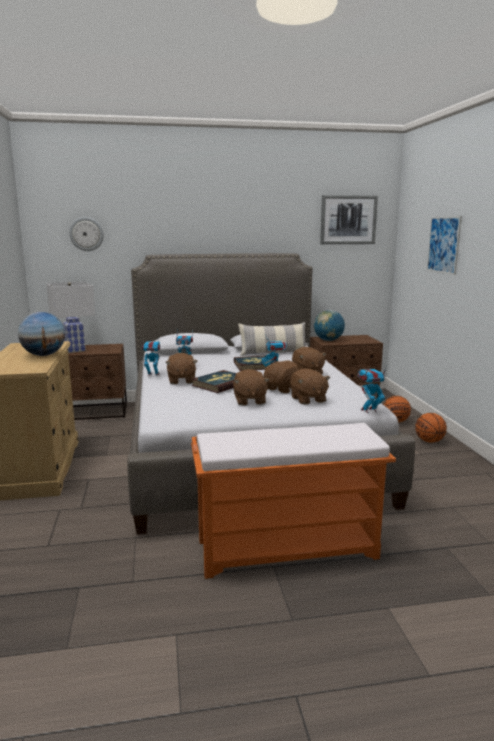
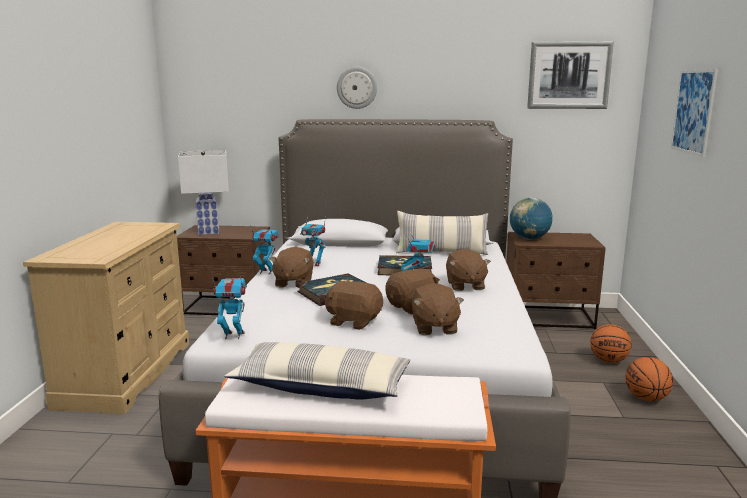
camera: 15 degrees right, 0 degrees up
(44, 355) = (129, 240): globe -> none
(86, 234) = (231, 93): wall clock -> wall clock (357, 87)
(249, 401) = (354, 321): brown plush toy -> brown plush toy turned 105 degrees clockwise
(268, 437) = (321, 386): none -> pillow
(369, 410) = (510, 355): toy robot -> toy robot (233, 335)

